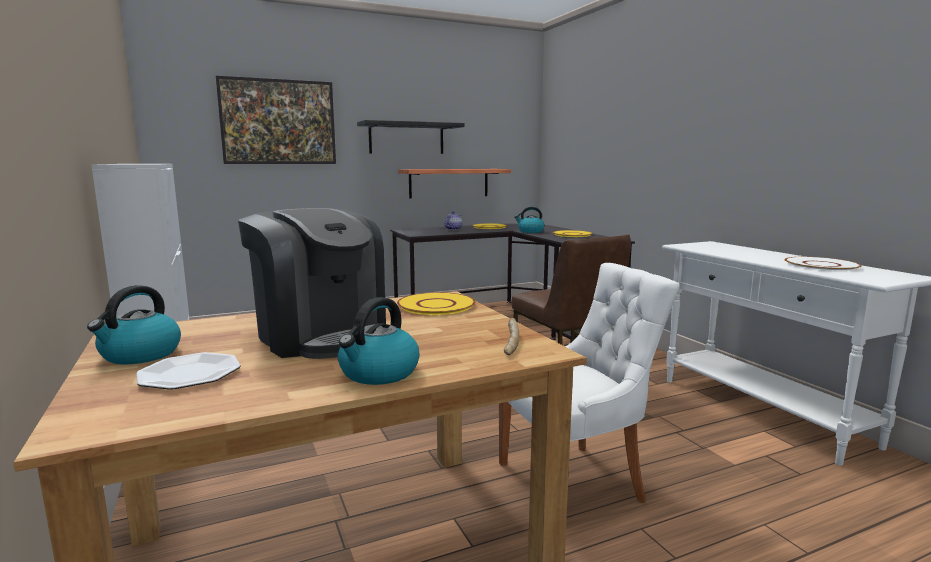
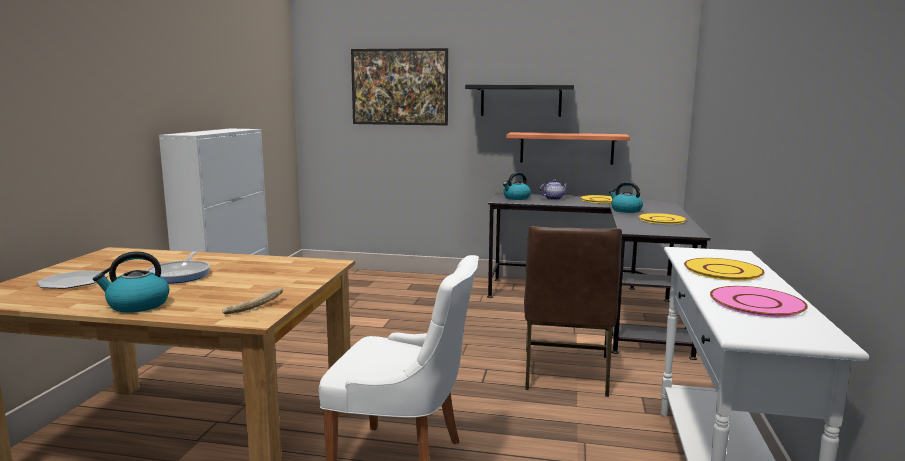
camera: 35 degrees right, 0 degrees up
(140, 355) = (84, 266): kettle -> kettle (516, 198)
(320, 335) = (181, 275): coffee machine -> frying pan
(437, 305) = (304, 268): yellow plate -> yellow plate (723, 271)
(821, 265) = (757, 303): white plate -> pink plate

